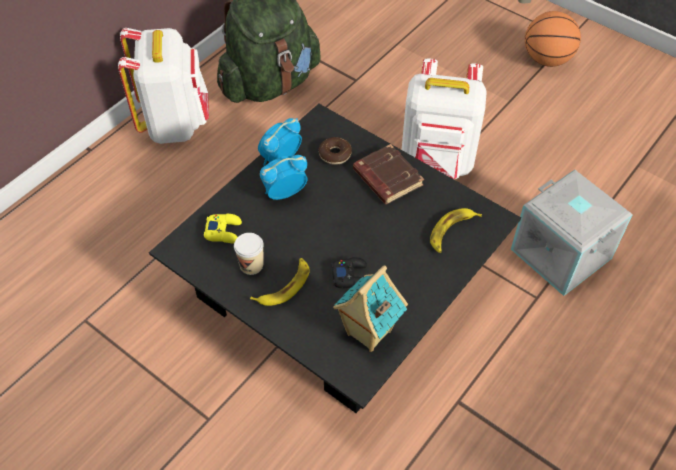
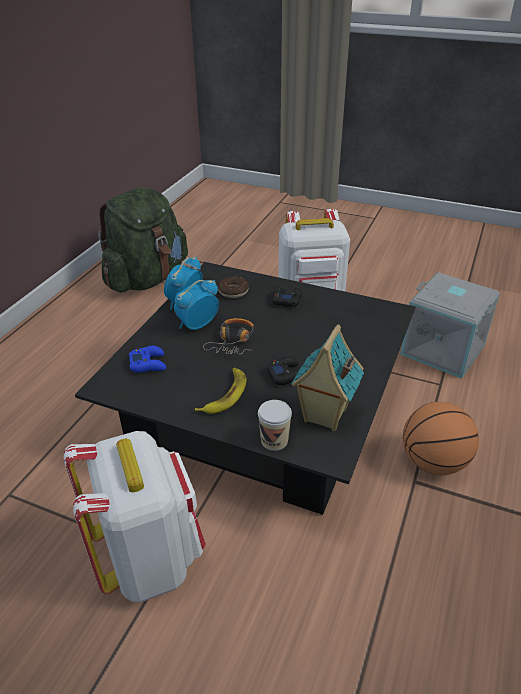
camera: 15 degrees left, 15 degrees down
(175, 123) = (68, 318): white backpack -> white backpack (150, 558)
(224, 231) = (148, 363): yellow game controller -> blue game controller
(251, 265) = (185, 384): cup -> cup (274, 440)
(312, 223) = (233, 342): none -> headphones
(386, 178) = (286, 300): brown book -> black game controller
(451, 232) = (362, 326): banana -> none
(547, 59) = (365, 232): basketball -> basketball (433, 462)

